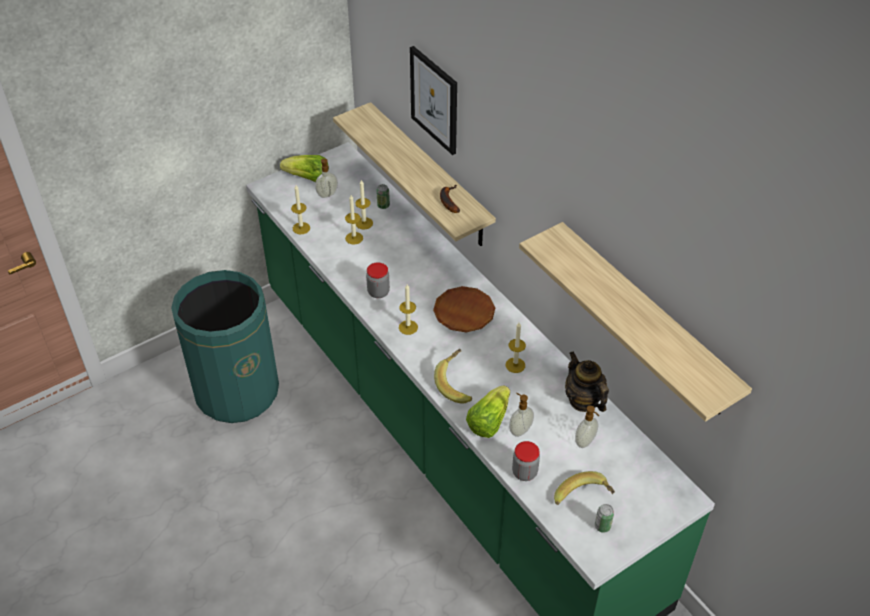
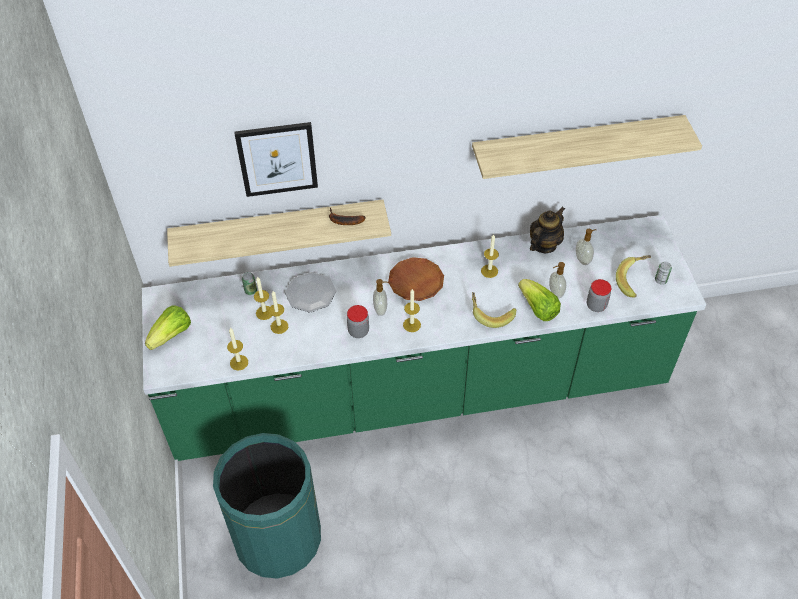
camera: 65 degrees left, 5 degrees up
(327, 195) = (206, 327): soap dispenser -> soap dispenser (381, 309)
(404, 244) = (310, 293): none -> plate
(583, 400) = (544, 245): teapot -> teapot turned 135 degrees clockwise

